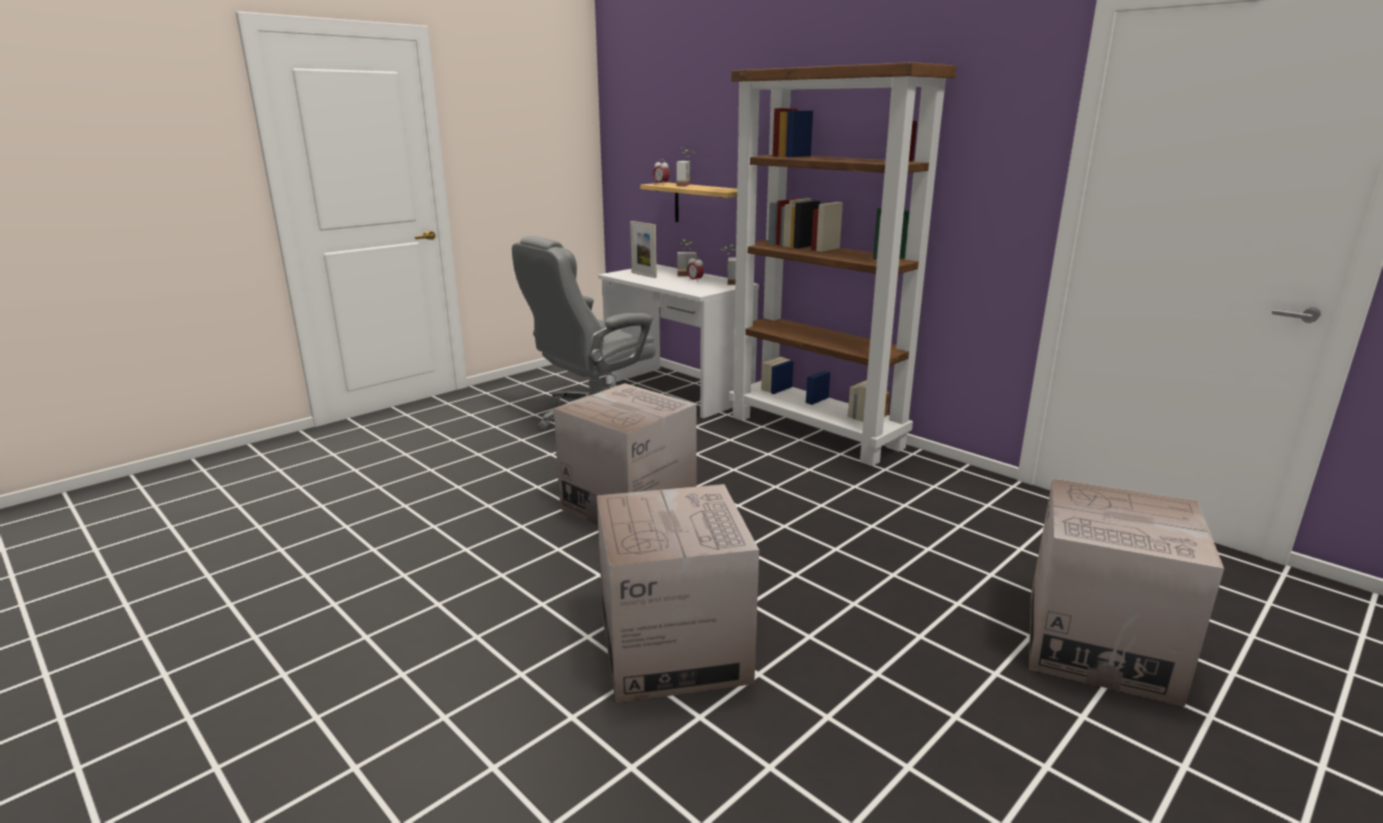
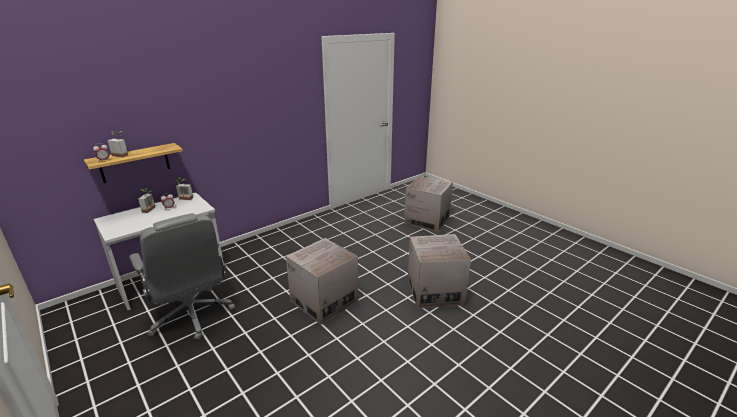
camera: 85 degrees left, 5 degrees up
(643, 275) = (130, 223): picture frame -> none
(817, 432) = (264, 241): brown bookcase -> none

